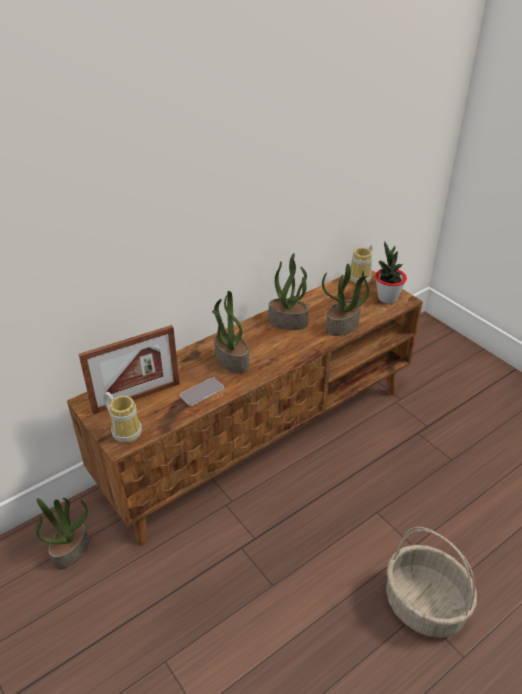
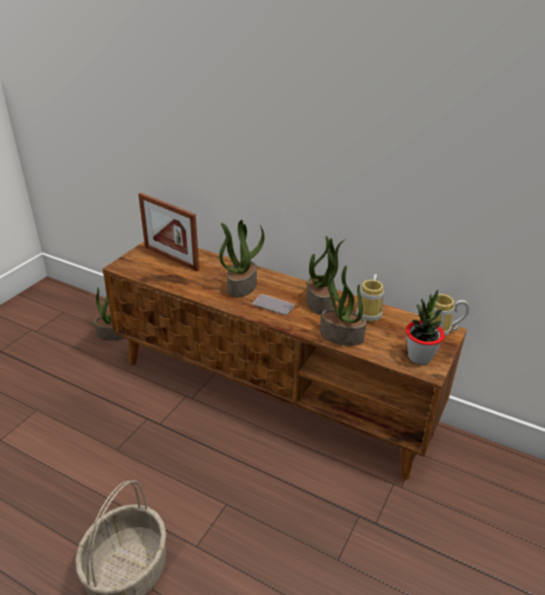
camera: 65 degrees right, 5 degrees down
(125, 429) = (135, 264): mug -> mug (370, 313)
(202, 392) = (193, 283): phone -> phone (273, 305)

